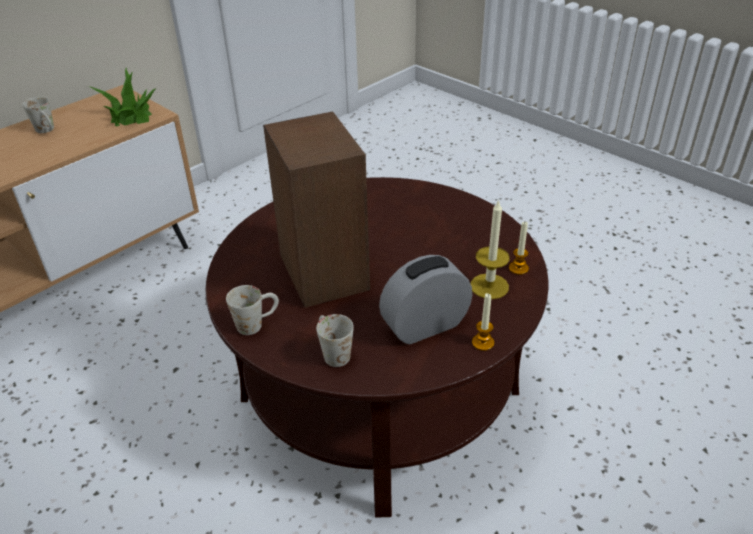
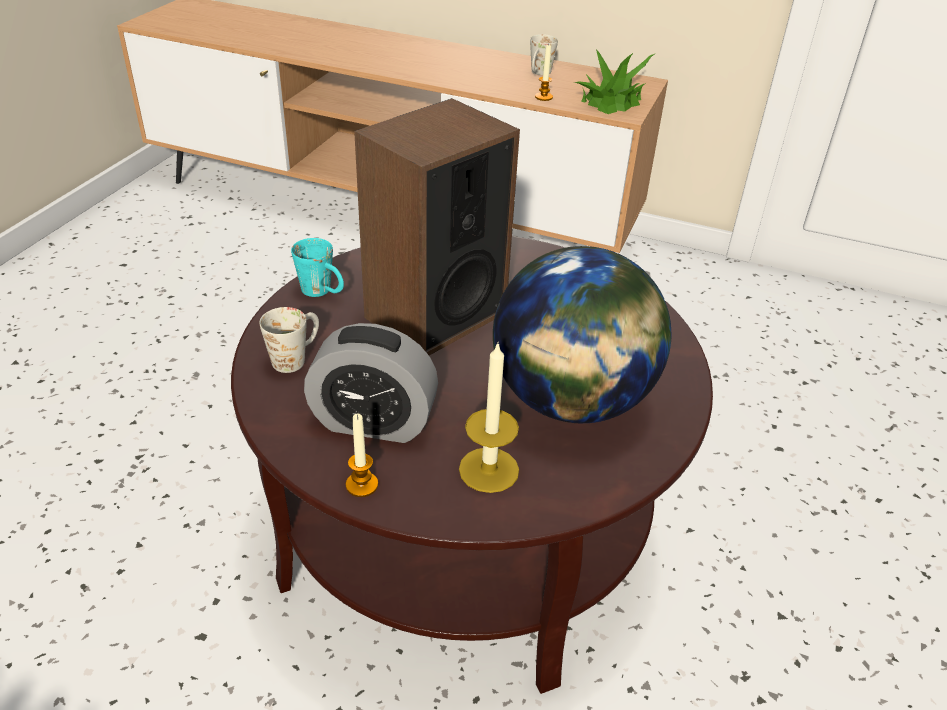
camera: 65 degrees right, 0 degrees up
(257, 323) = (323, 292): white mug -> turquoise mug
(425, 326) = (373, 422): alarm clock -> alarm clock turned 150 degrees clockwise
(443, 239) = (571, 401): none -> globe
(518, 268) = (550, 495): candle -> candle (543, 97)

